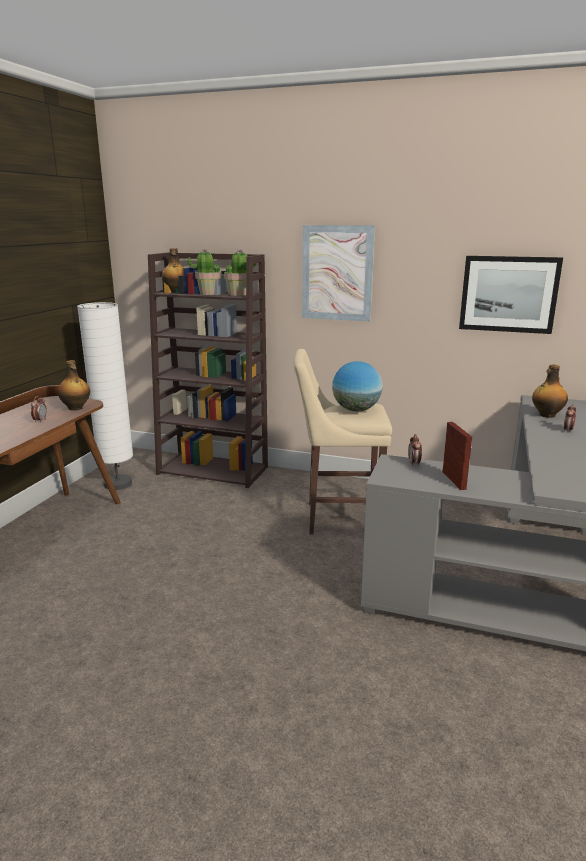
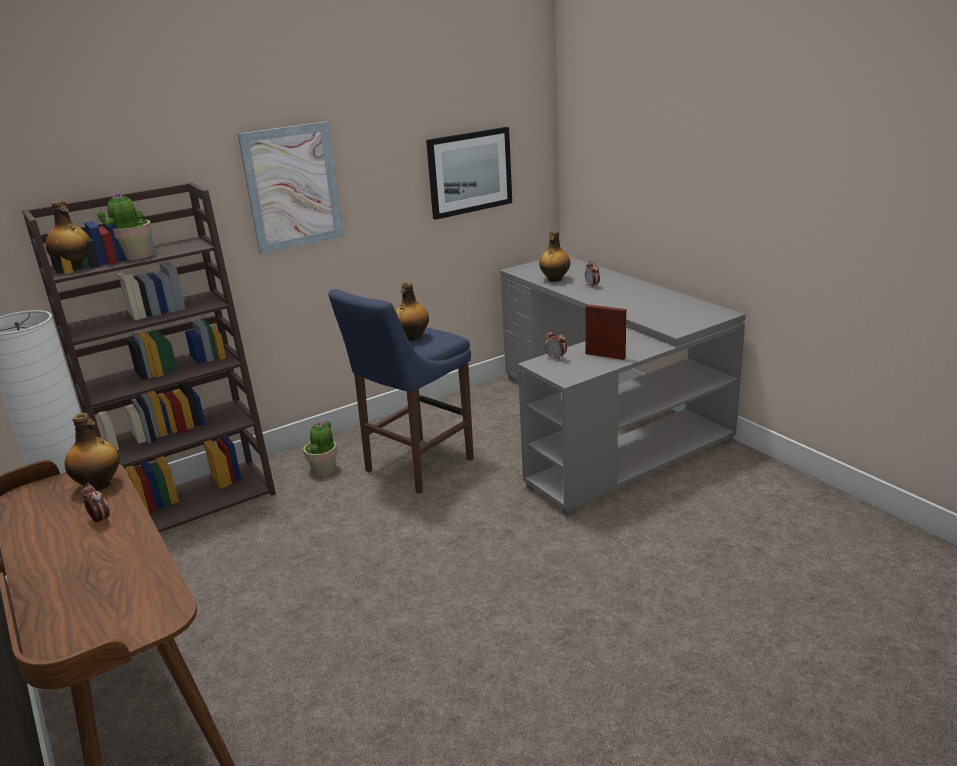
camera: 50 degrees left, 5 degrees up
(238, 294) = (181, 245): potted plant -> potted plant (324, 470)
(338, 518) = (415, 467): beige stool -> blue stool
(356, 410) = (412, 337): globe -> bottle

